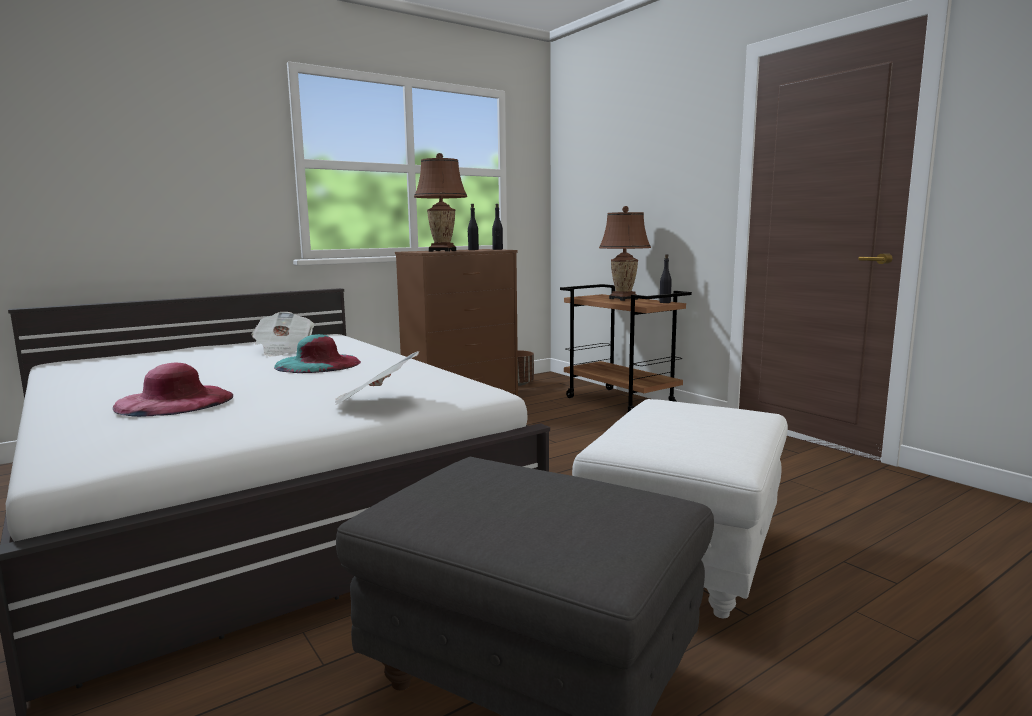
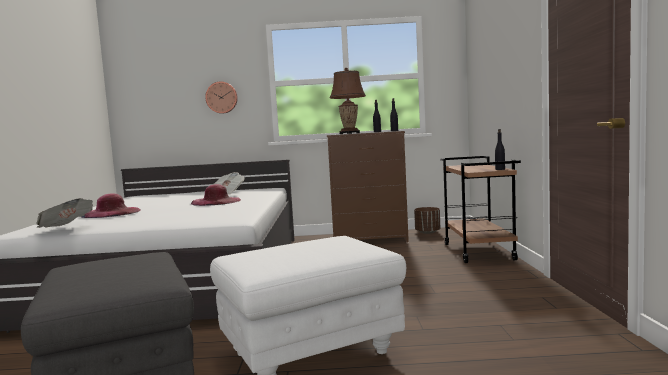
camera: 35 degrees right, 5 degrees down
(209, 178) = (222, 97): none -> wall clock
(318, 364) = (216, 201): turquoise hat -> pink hat
(374, 403) = (174, 220): newspaper -> newspaper (66, 228)
(623, 299) = (479, 167): brown table lamp -> none

